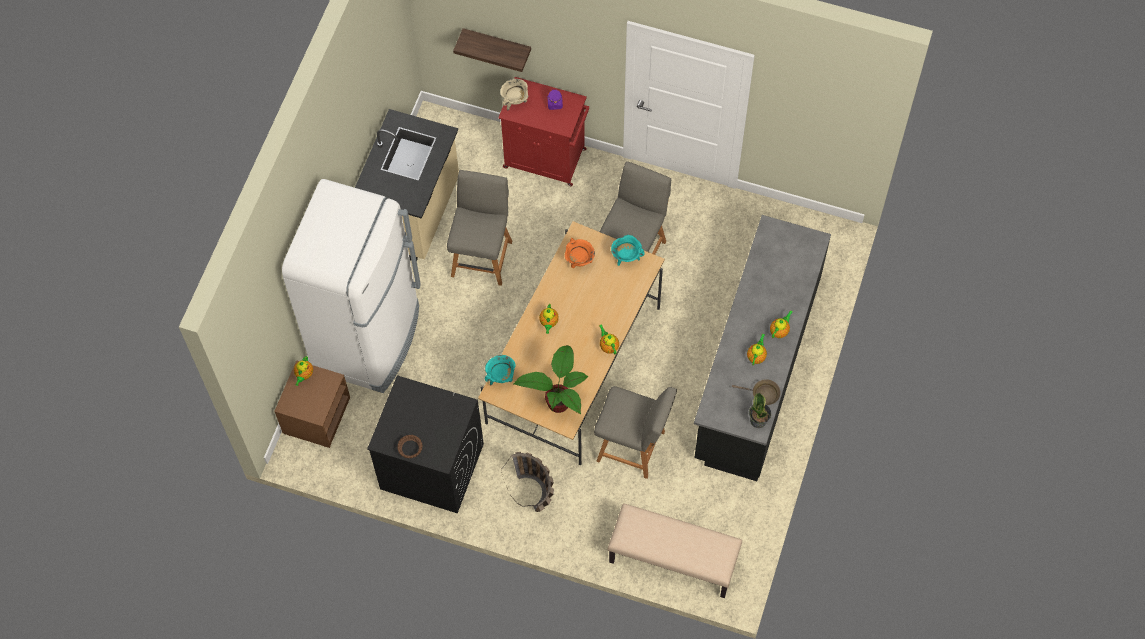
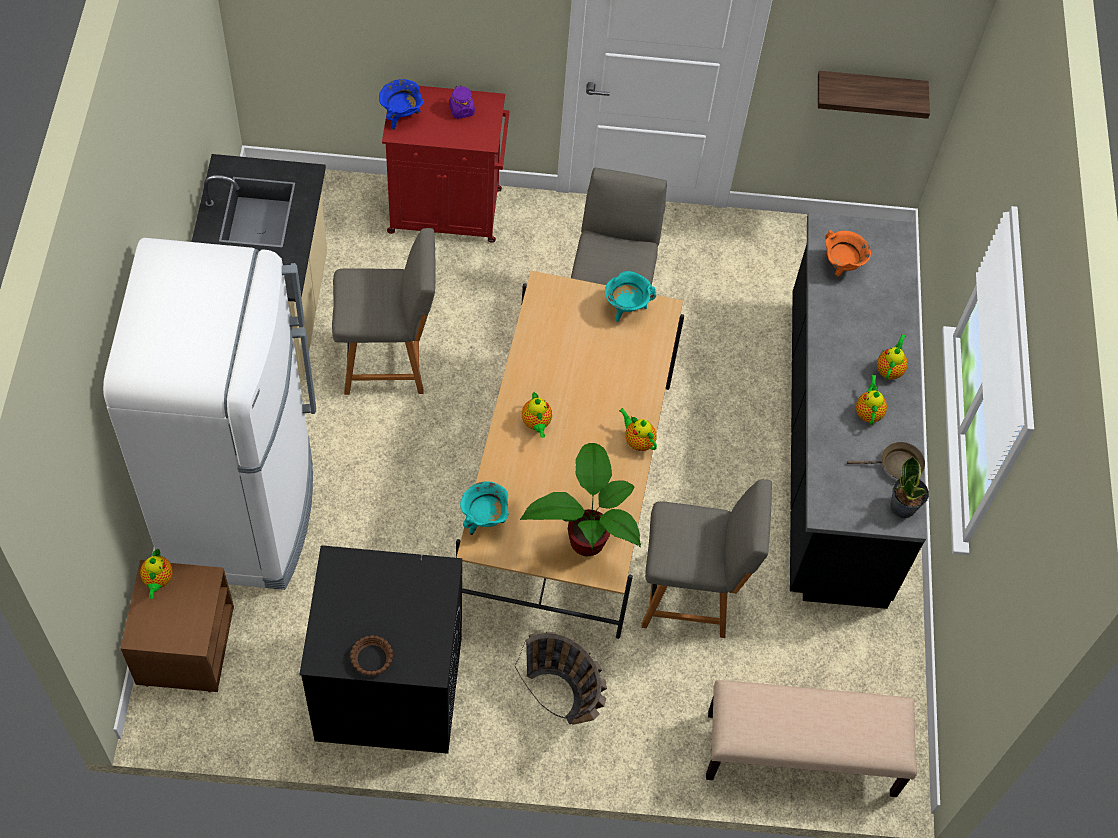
camera: 20 degrees left, 5 degrees down
(482, 256) = (388, 360): grey chair -> grey chair turned 90 degrees clockwise
(497, 45) = (363, 30): shelf -> shelf (869, 90)
(515, 101) = (401, 116): beige cooking pot -> blue cooking pot
(579, 261) = (557, 325): orange cooking pot -> orange cooking pot (841, 266)

